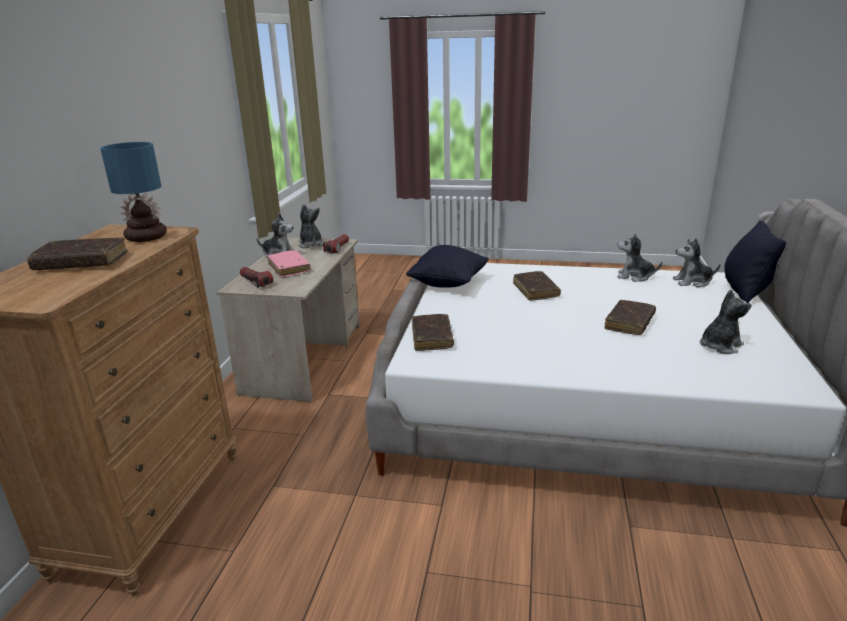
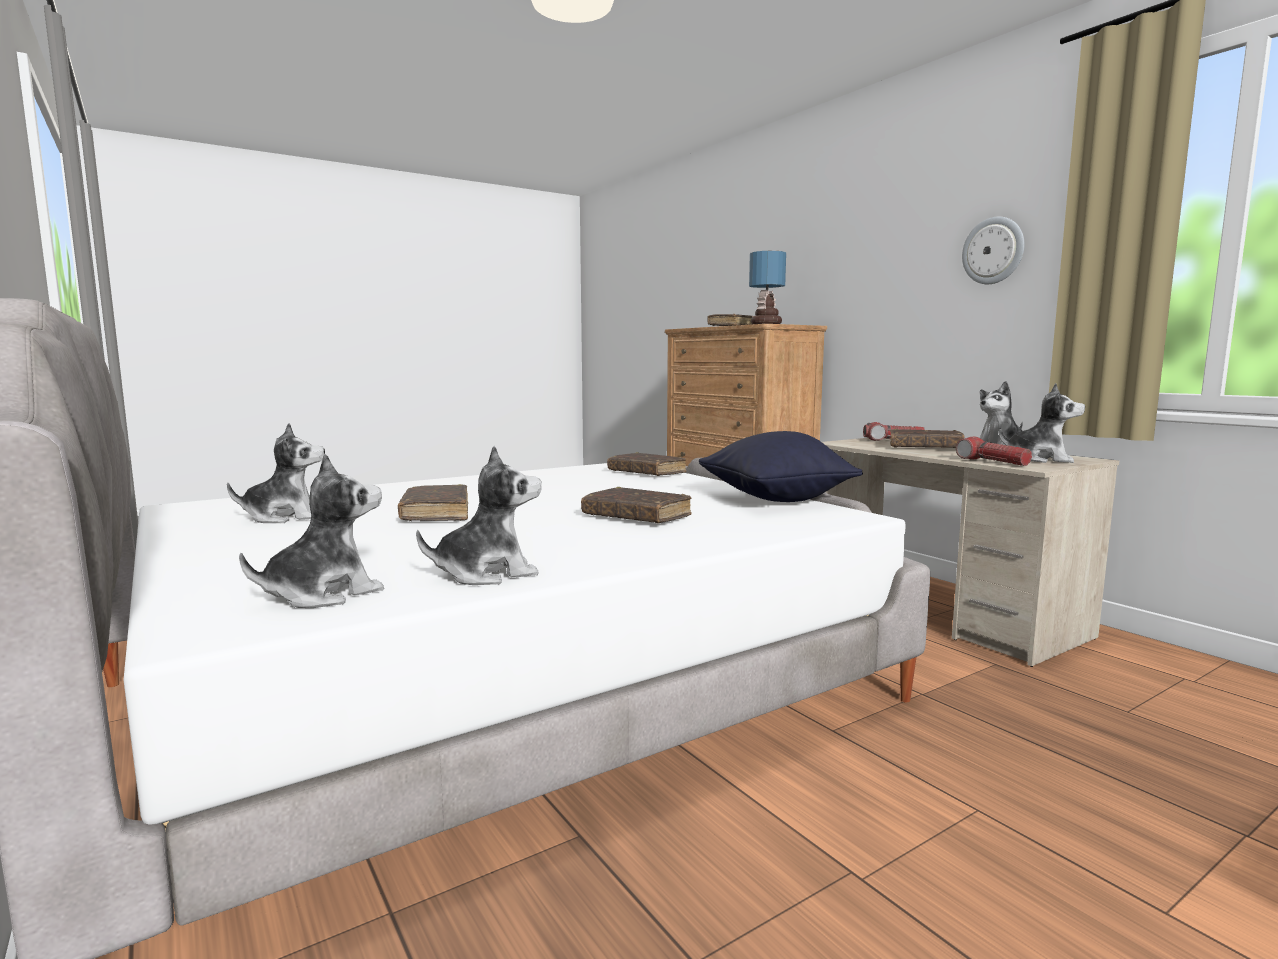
camera: 135 degrees right, 15 degrees down
(199, 129) = (993, 251): none -> wall clock
(289, 268) = (925, 447): pink book -> brown book
(719, 346) = (285, 517): plush toy -> plush toy turned 120 degrees counterclockwise
(745, 291) = (166, 604): black pillow -> none

